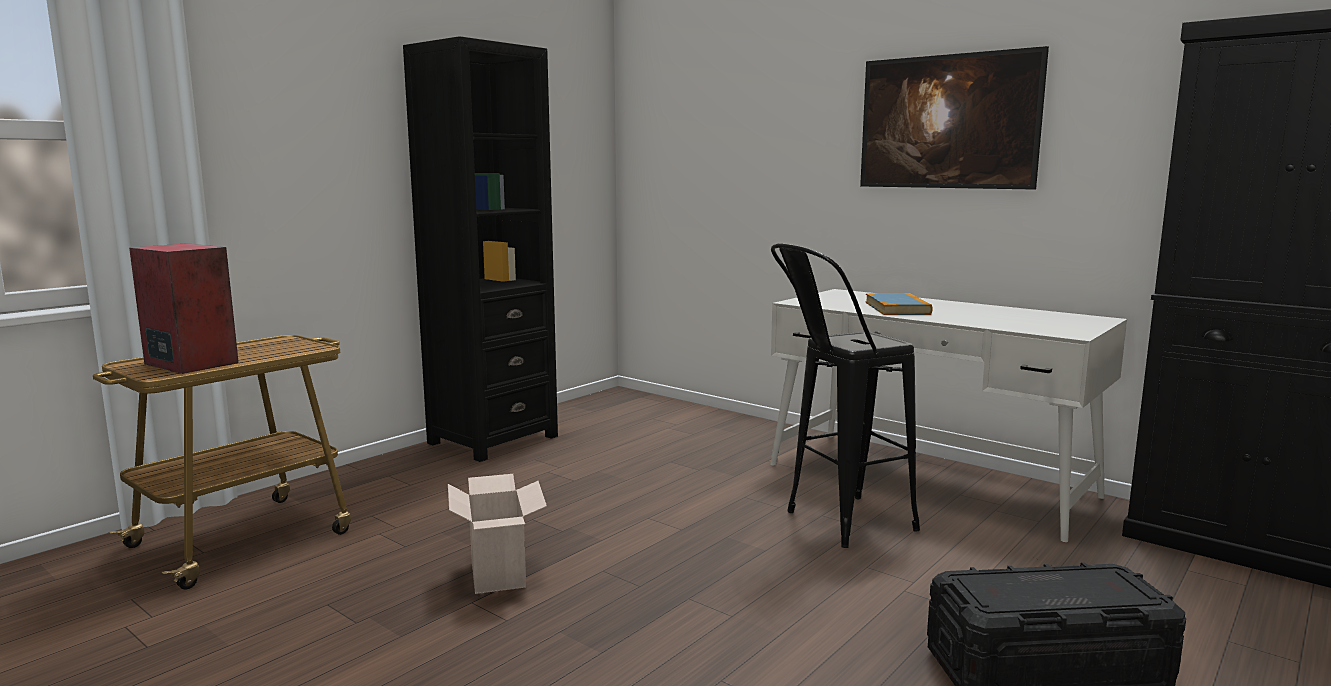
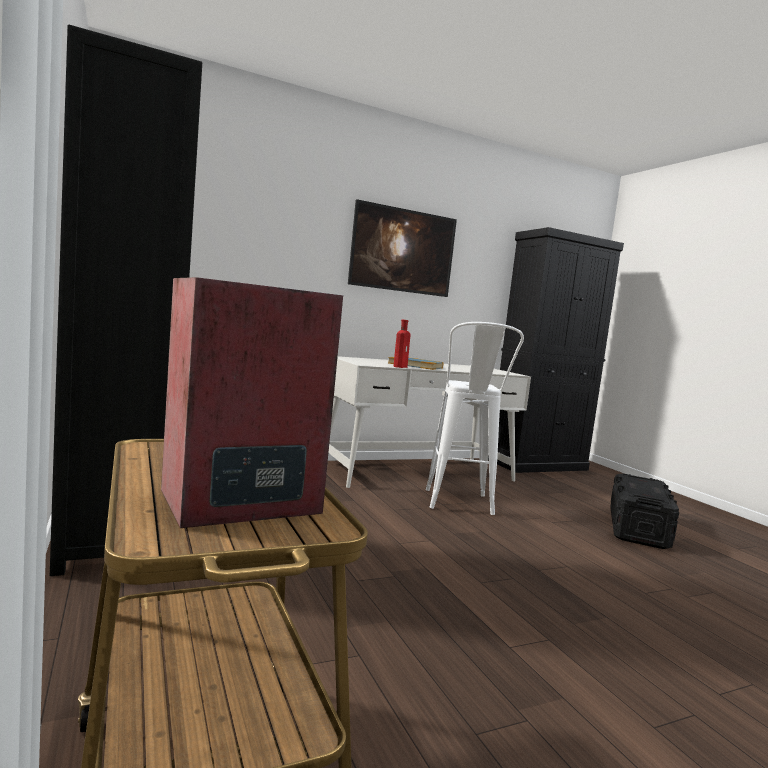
camera: 65 degrees left, 5 degrees down
(500, 575) = (464, 622): cardboard box -> none
(835, 525) = (459, 506): black stool -> white stool
(842, 308) = (400, 367): none -> red bottle

